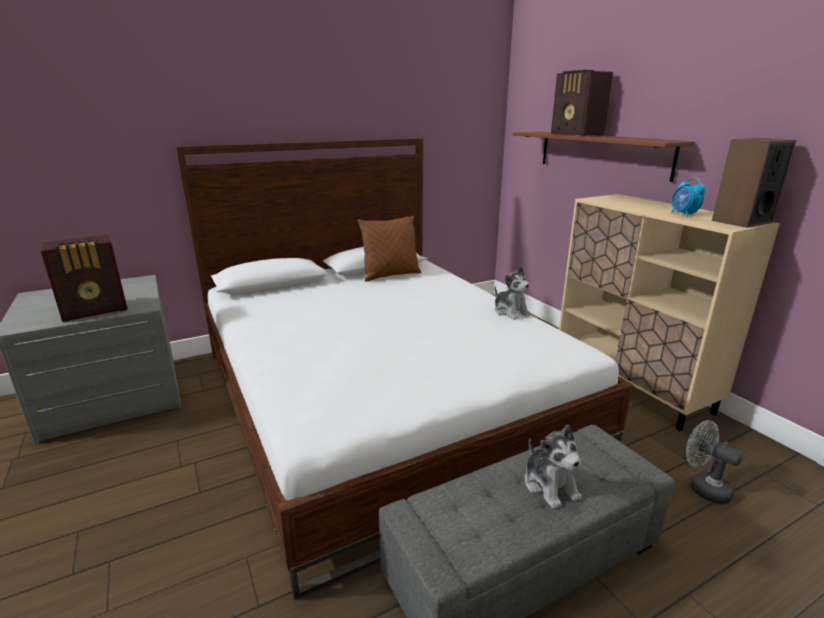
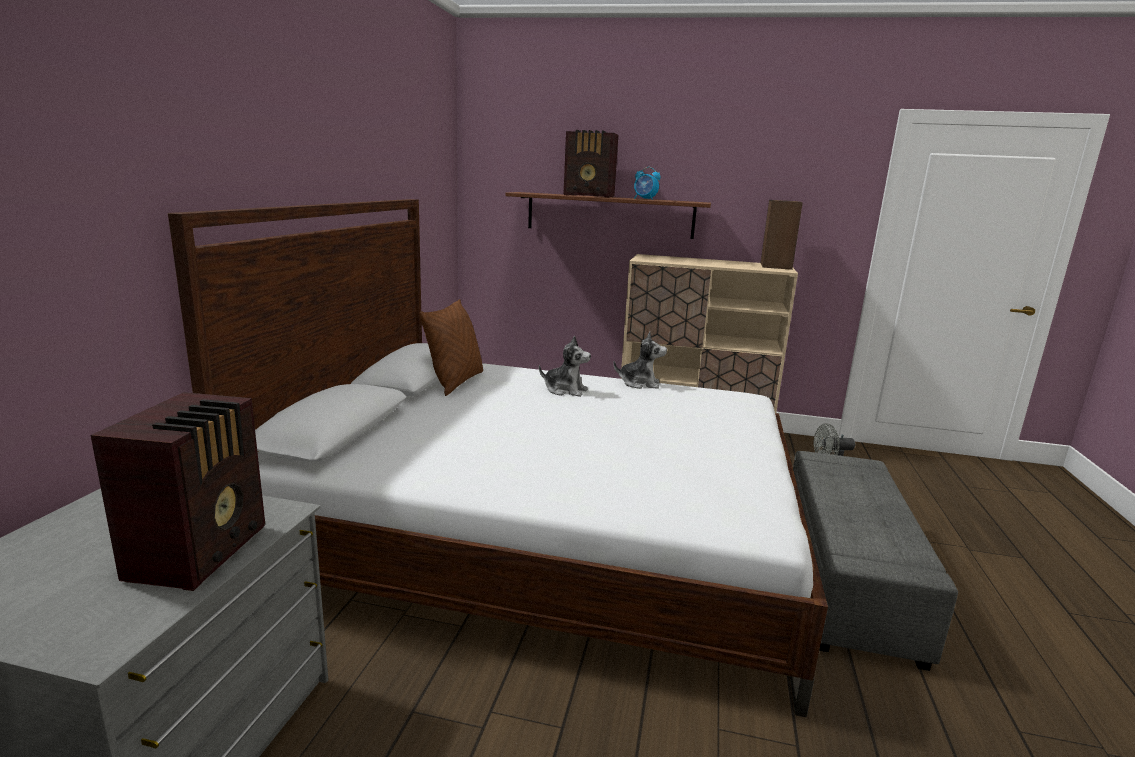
camera: 50 degrees left, 5 degrees down
(550, 485) = (860, 496): plush toy -> plush toy (565, 390)
(683, 214) = (735, 265): alarm clock -> alarm clock (645, 199)

